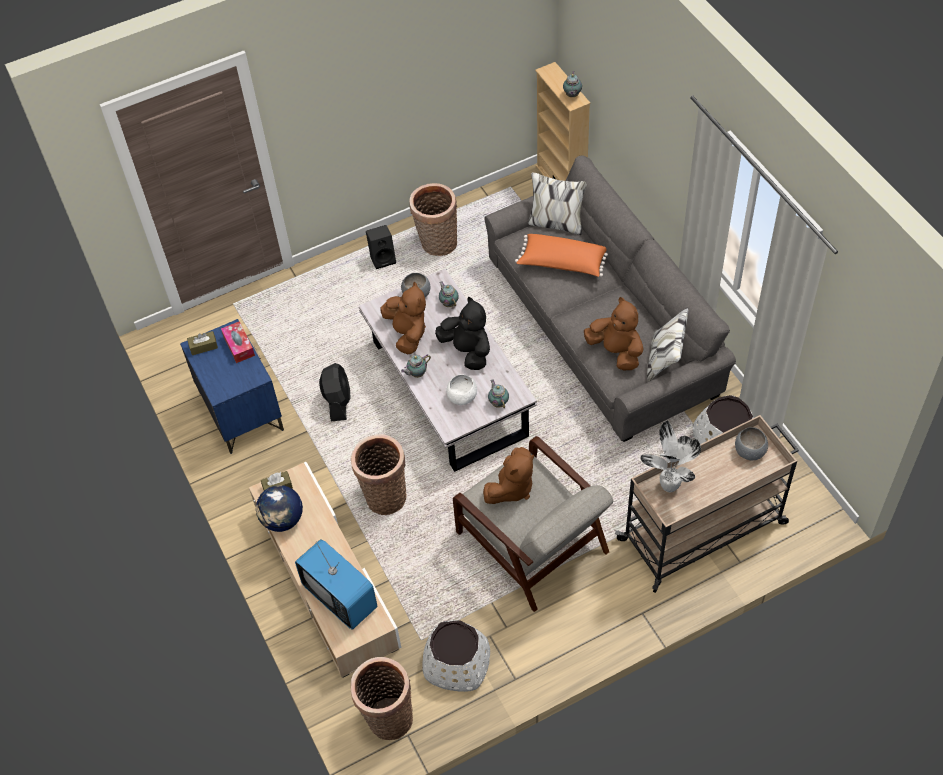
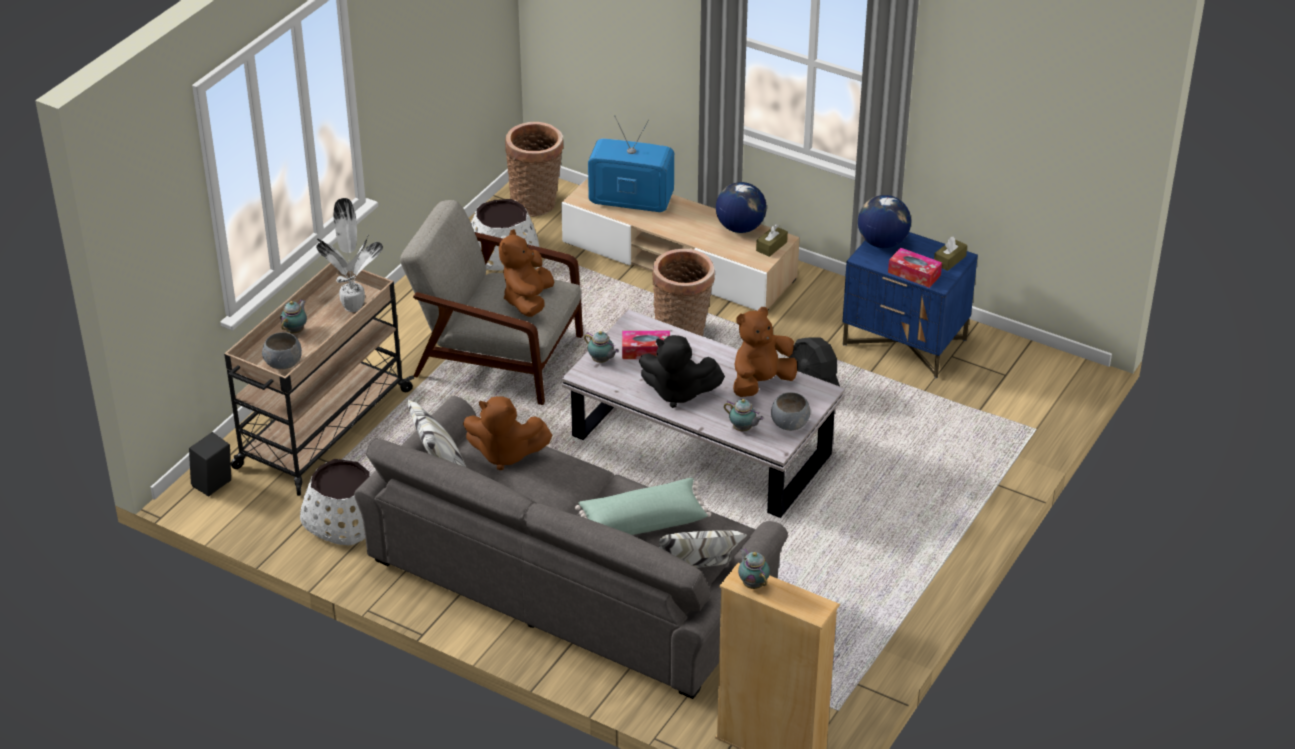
camera: 145 degrees right, 15 degrees down
(231, 385) = (882, 243): none -> globe
(383, 258) = (915, 547): black speaker -> black speaker (213, 486)
(407, 333) = (761, 383): brown plush toy -> brown plush toy turned 105 degrees clockwise
(416, 374) = (714, 352): teapot -> teapot (296, 330)
(436, 244) = (865, 592): basket -> none
(461, 397) = (646, 351): white bowl -> tissue box
(562, 263) = (642, 521): orange pillow -> green pillow

